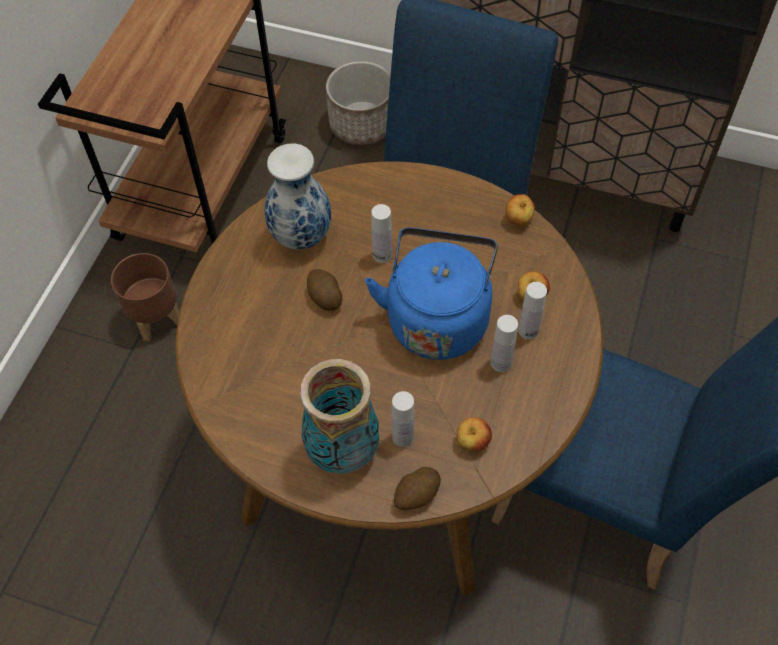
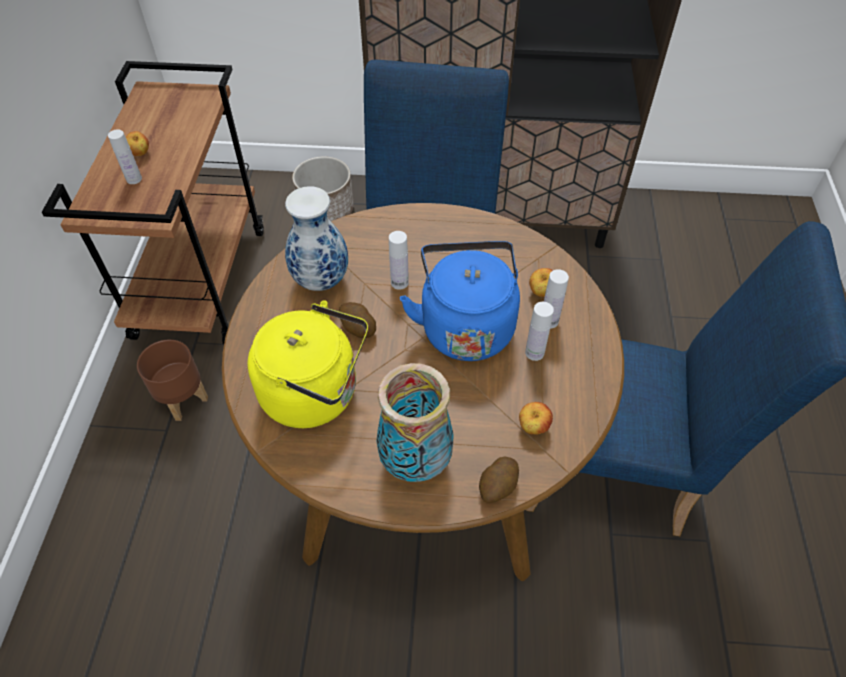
camera: 15 degrees left, 5 degrees down
(264, 359) = (316, 393): none -> yellow kettle
(403, 437) = (467, 436): white bottle -> white bottle (134, 179)
(518, 220) = (509, 233): apple -> apple (140, 154)

